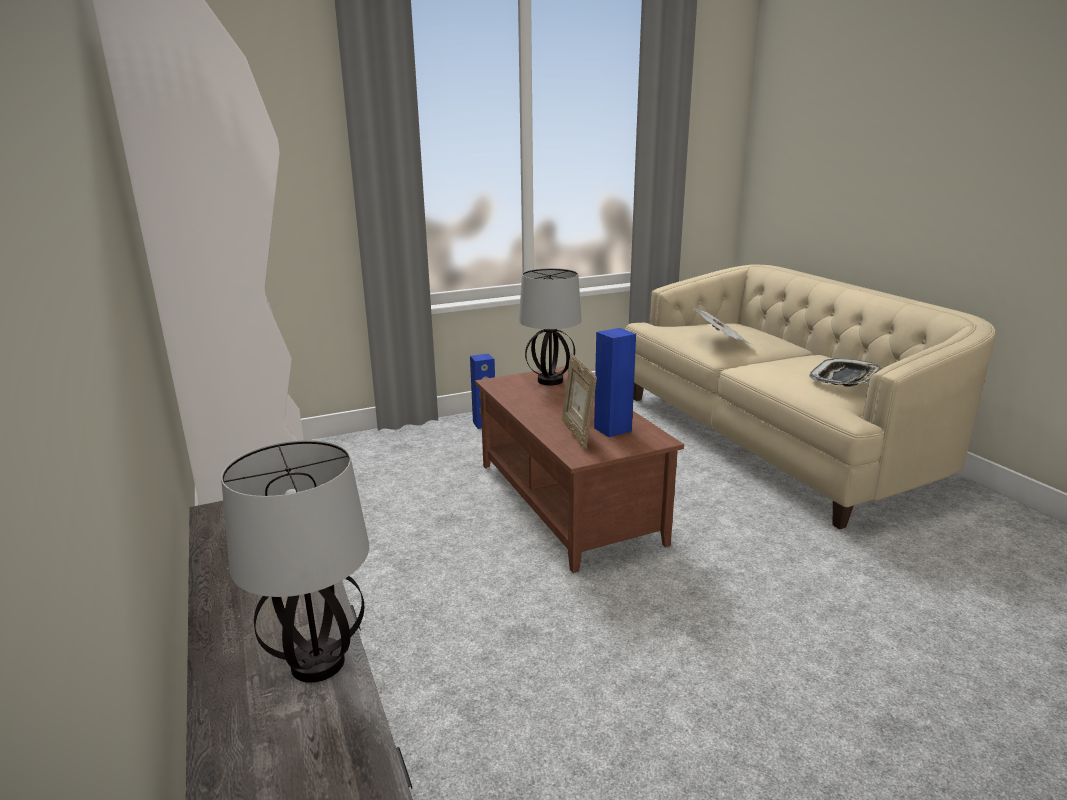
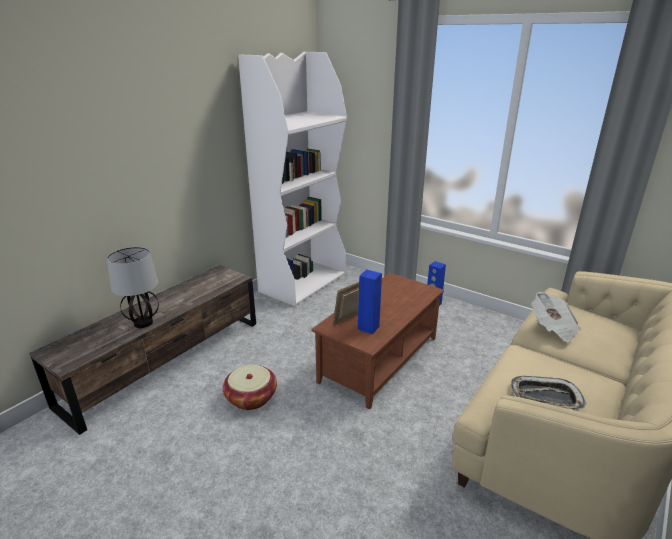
camera: 60 degrees right, 5 degrees up
(549, 381) = (413, 291): table lamp -> none
(553, 657) = (251, 397): none -> basket

